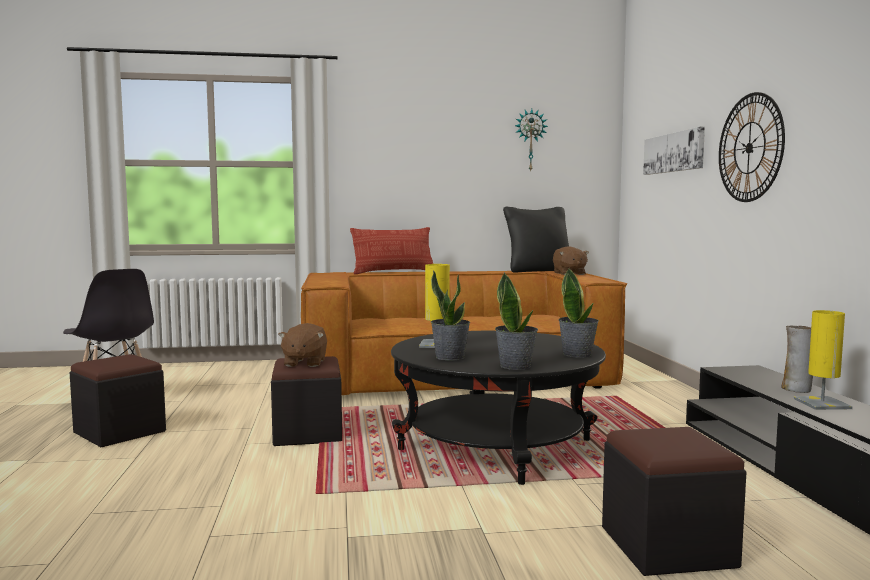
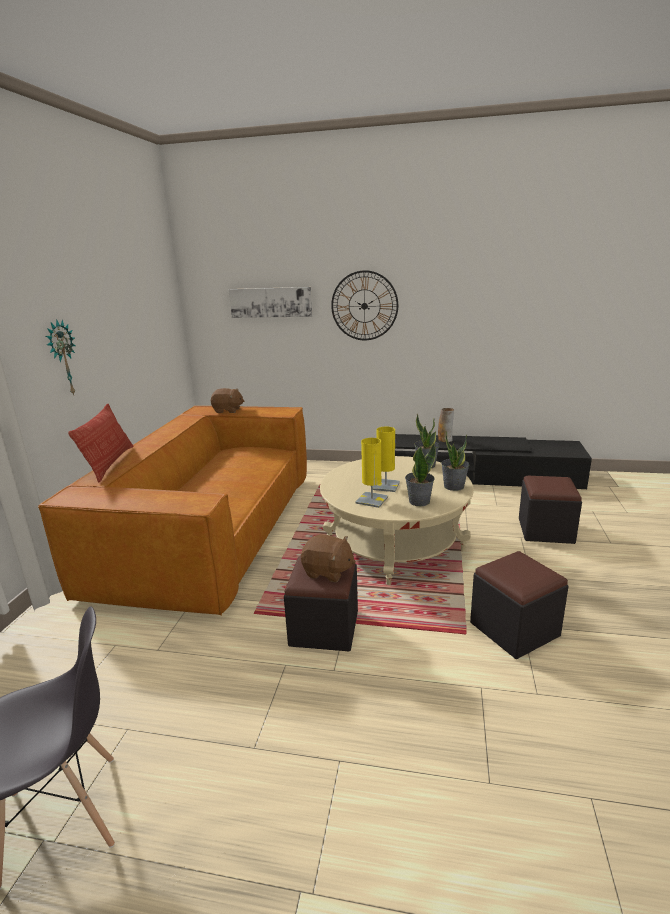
camera: 70 degrees left, 15 degrees up
(120, 432) = (232, 789): black ottoman -> black ottoman (514, 629)
(496, 445) = (395, 545): black coffee table -> beige coffee table
(530, 140) = (135, 292): wall clock -> wall clock (62, 358)
(538, 270) = (185, 414): black pillow -> none
(822, 404) = (471, 443): yellow table lamp -> yellow table lamp (385, 486)

